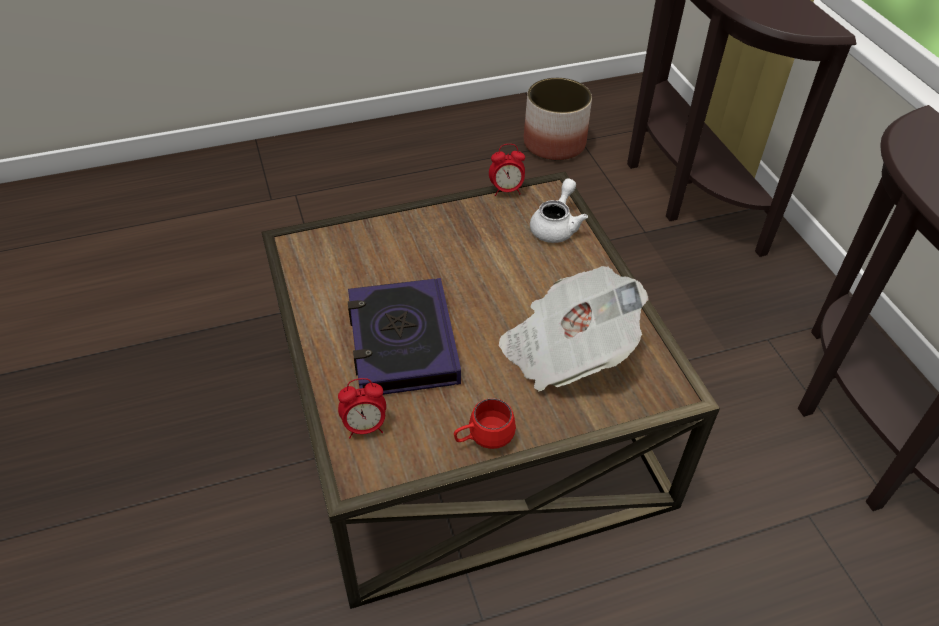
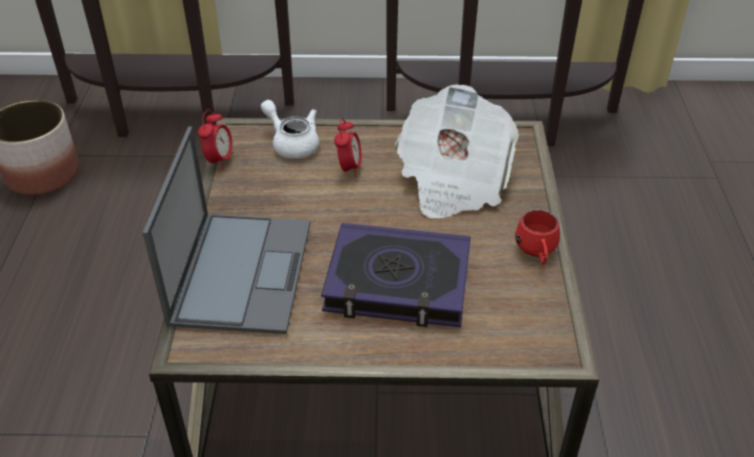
camera: 70 degrees left, 5 degrees down
(365, 427) = (497, 333): alarm clock -> alarm clock (349, 168)
(379, 244) = (241, 270): none -> laptop

